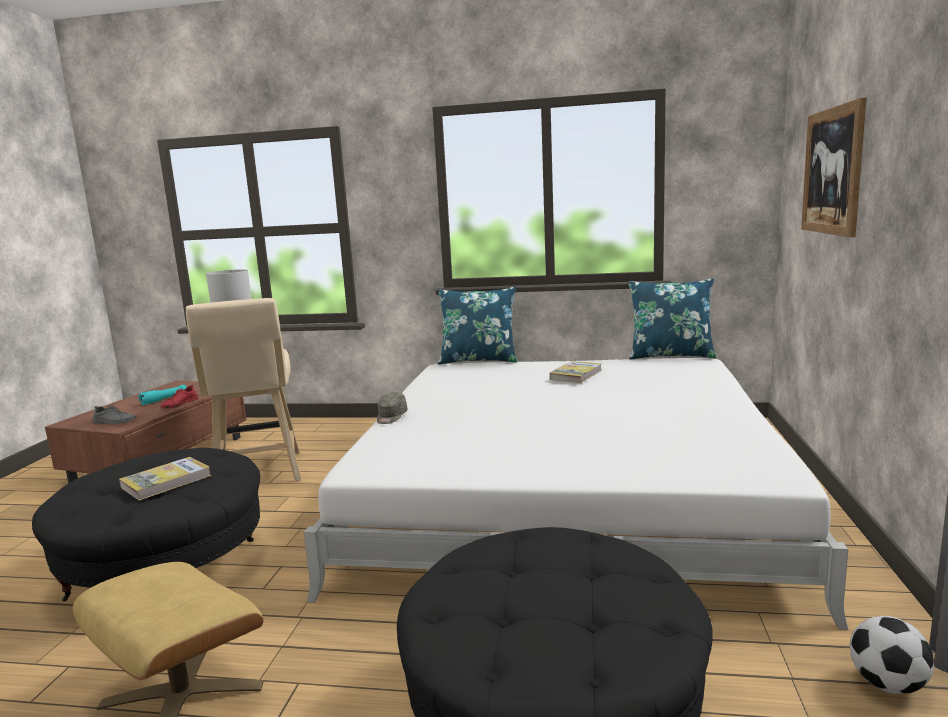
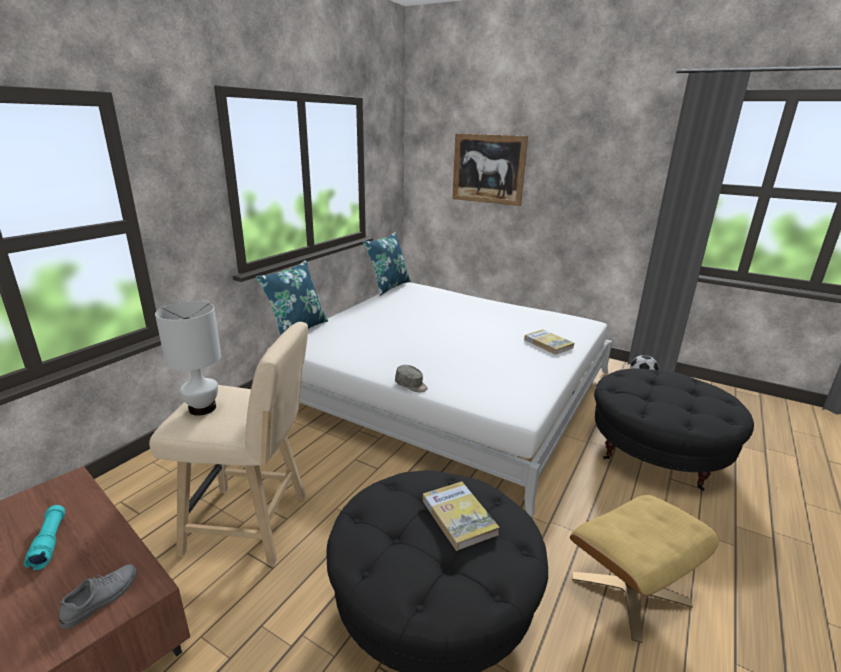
camera: 70 degrees left, 10 degrees up
(179, 404) = (104, 525): red shoe -> none
(576, 375) = (395, 314): book -> book (548, 344)

